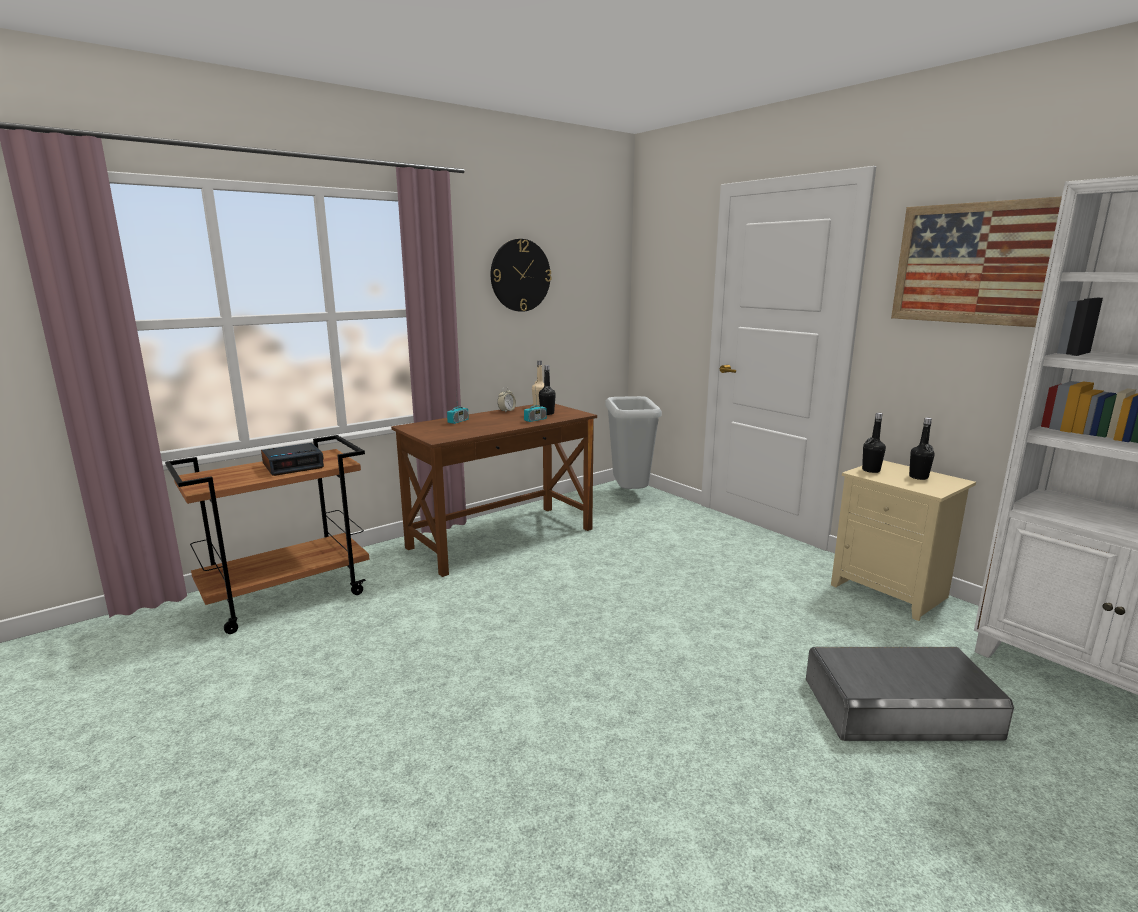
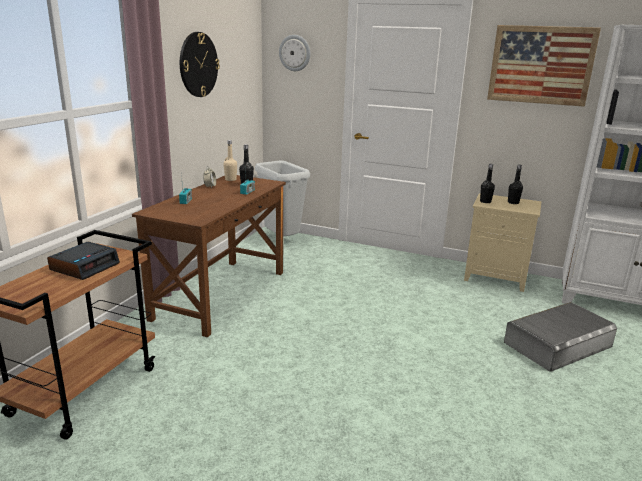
camera: 30 degrees left, 5 degrees up
(662, 264) = (295, 53): none -> wall clock

